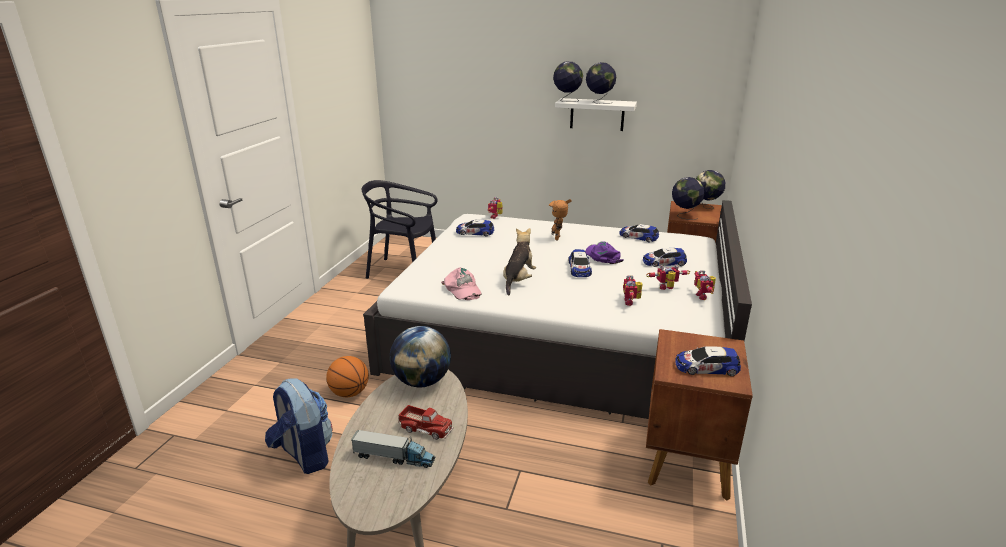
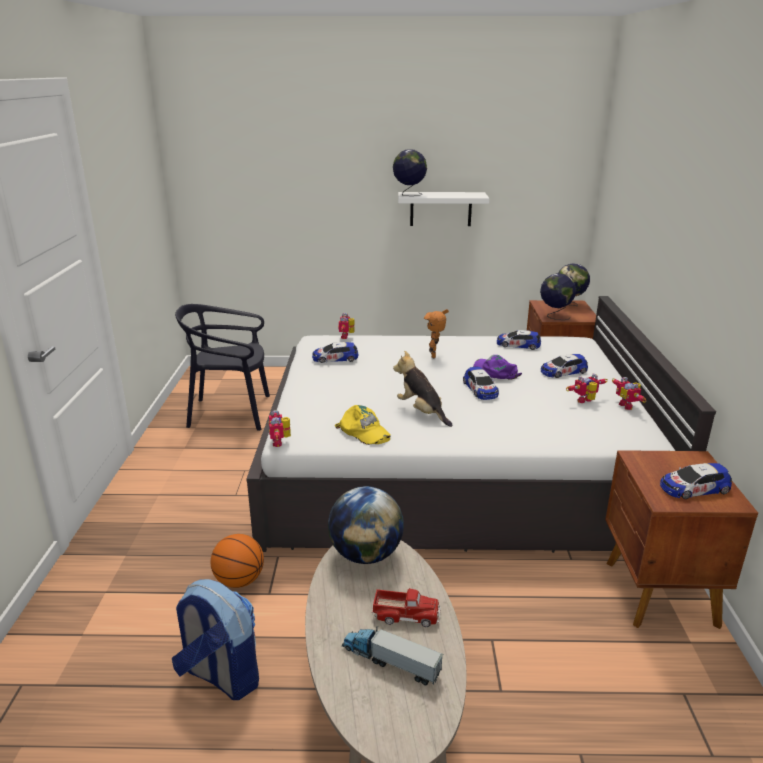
camera: 15 degrees left, 0 degrees up
(394, 457) = (390, 661): toy truck -> toy truck turned 150 degrees counterclockwise
(462, 289) = (364, 431): pink cap -> yellow cap
(518, 280) = (422, 412): plush toy -> plush toy turned 45 degrees counterclockwise
(599, 102) = (446, 195): globe -> none
(631, 302) = (560, 422): toy robot -> toy robot (280, 442)

